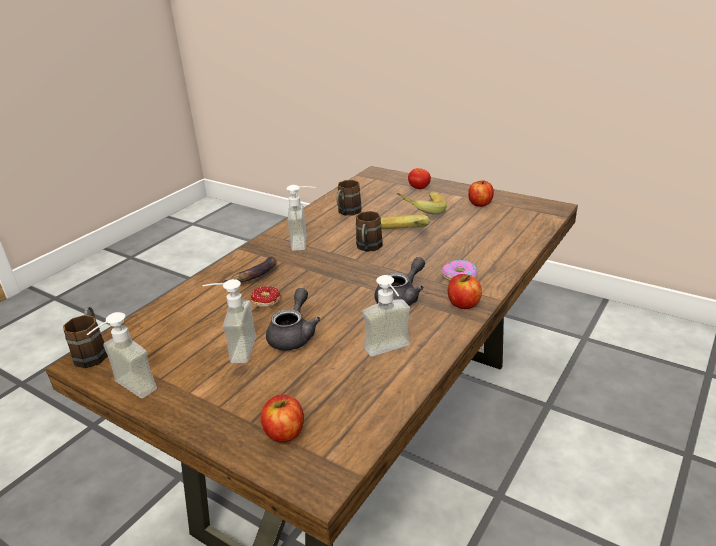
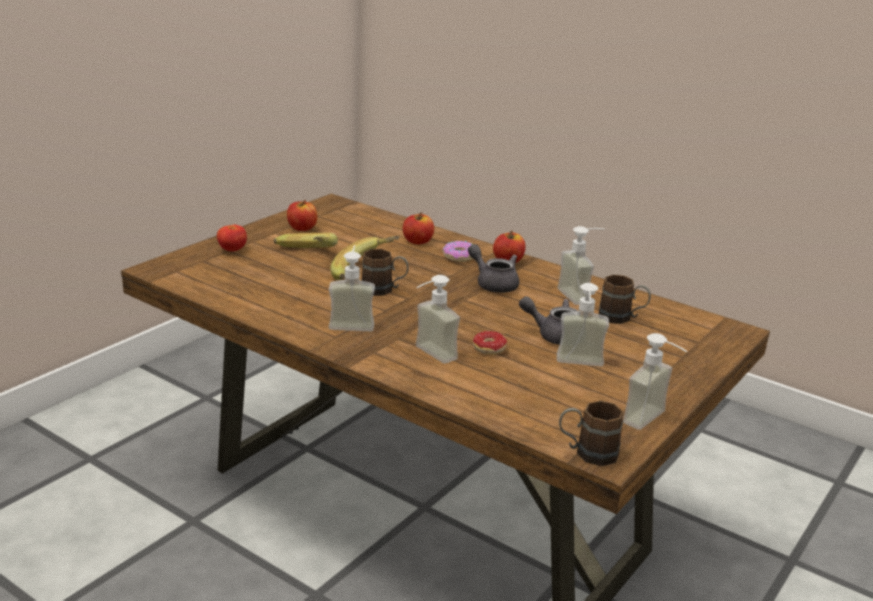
camera: 90 degrees left, 5 degrees down
(254, 276) = (428, 355): banana -> soap dispenser
(284, 432) = (691, 342): apple -> apple (417, 241)
(347, 213) = (279, 295): brown mug -> brown mug (622, 318)

